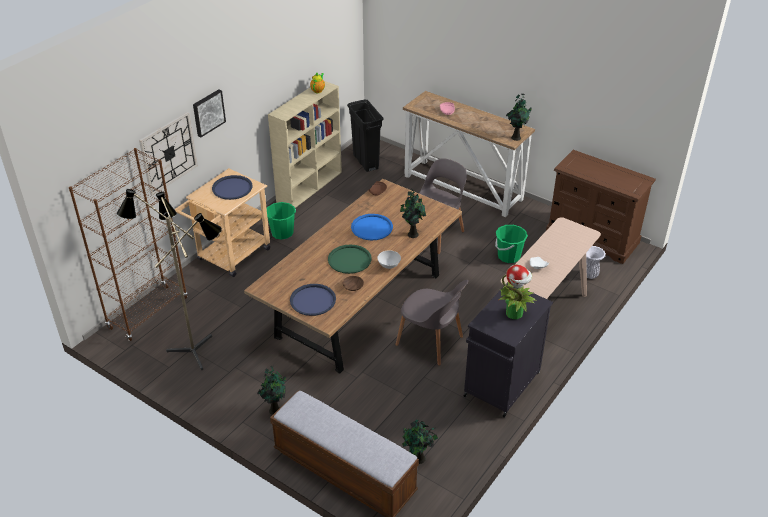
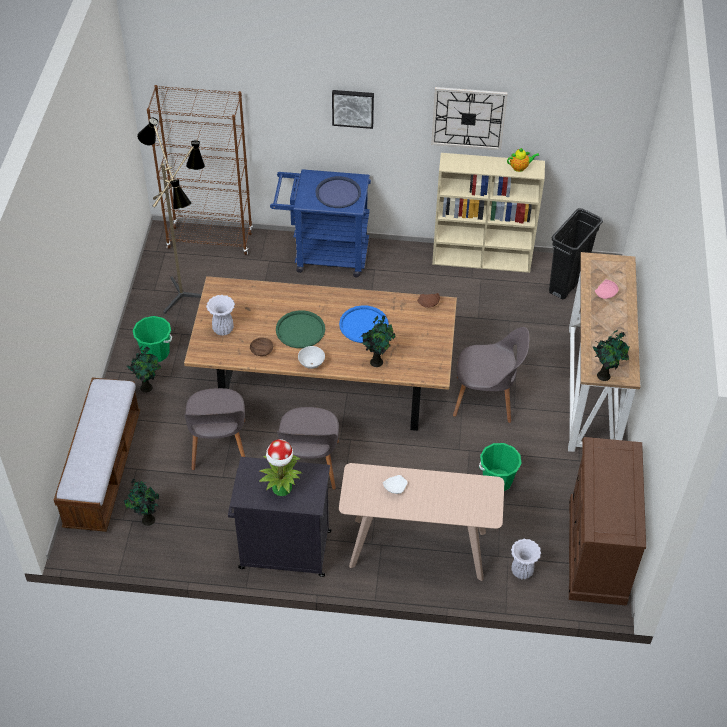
camera: 60 degrees right, 10 degrees up
(168, 153) = (288, 118): wall clock -> wall clock (468, 118)
(229, 257) = (324, 255): beige cart -> blue cart
(282, 233) = (389, 275): green bucket -> green bucket (156, 352)
(313, 300) = (223, 330): blue tray -> white vase
(374, 387) = (219, 446): none -> grey chair

